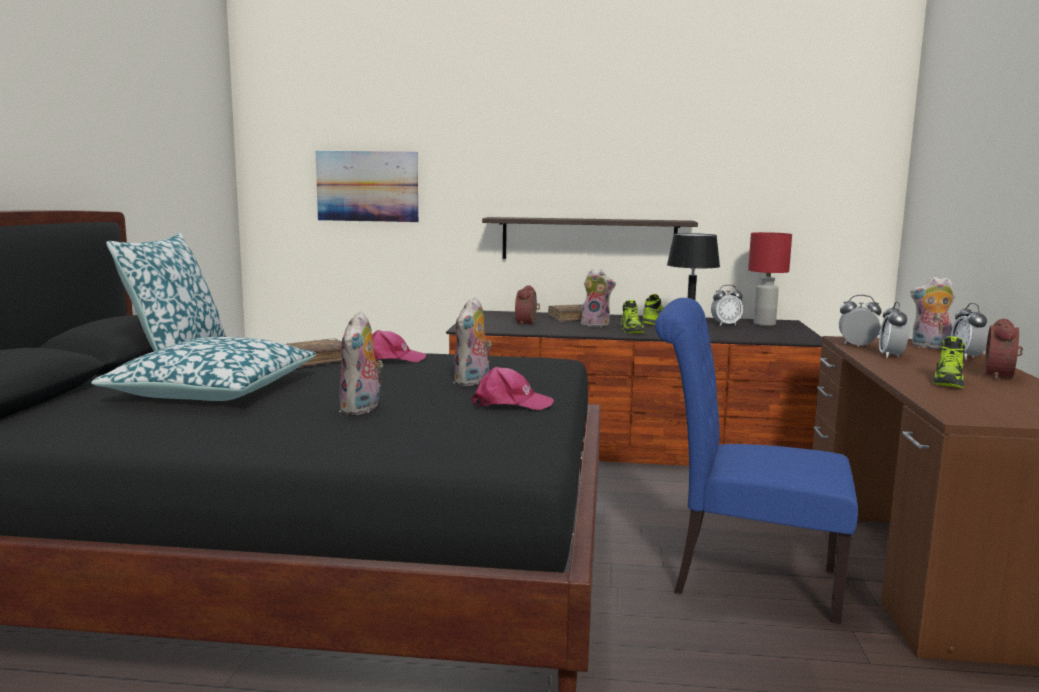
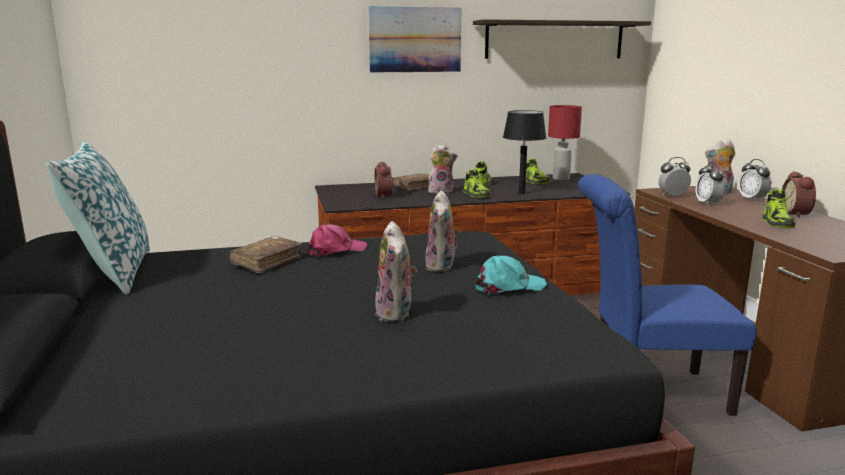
camera: 20 degrees left, 5 degrees up
(213, 391) = (216, 313): pillow -> none
(367, 186) = (207, 75): picture -> picture (415, 39)
(510, 403) = (508, 286): pink cap -> turquoise cap
(588, 239) = (416, 117): shelf -> shelf (554, 40)
(725, 324) = (535, 182): alarm clock -> shoe

